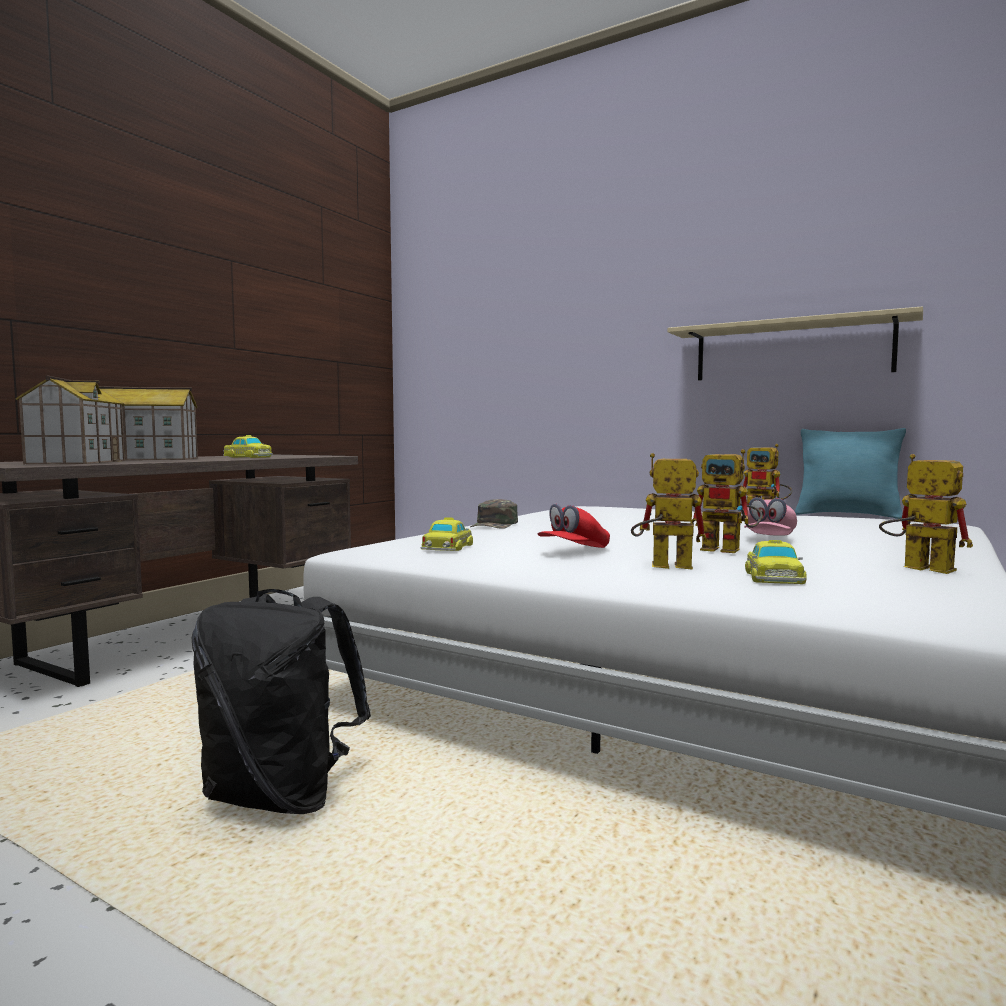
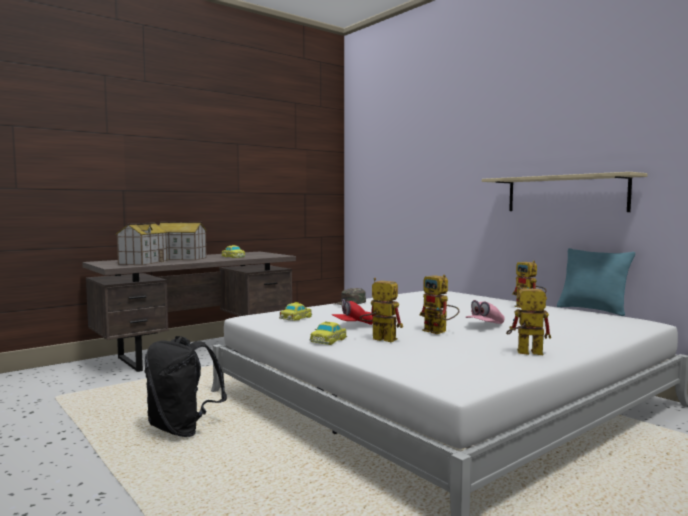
camera: 20 degrees right, 0 degrees up
(773, 577) = (422, 351): toy car -> toy car (329, 340)
(916, 568) = (524, 353): toy robot -> toy robot turned 60 degrees counterclockwise

